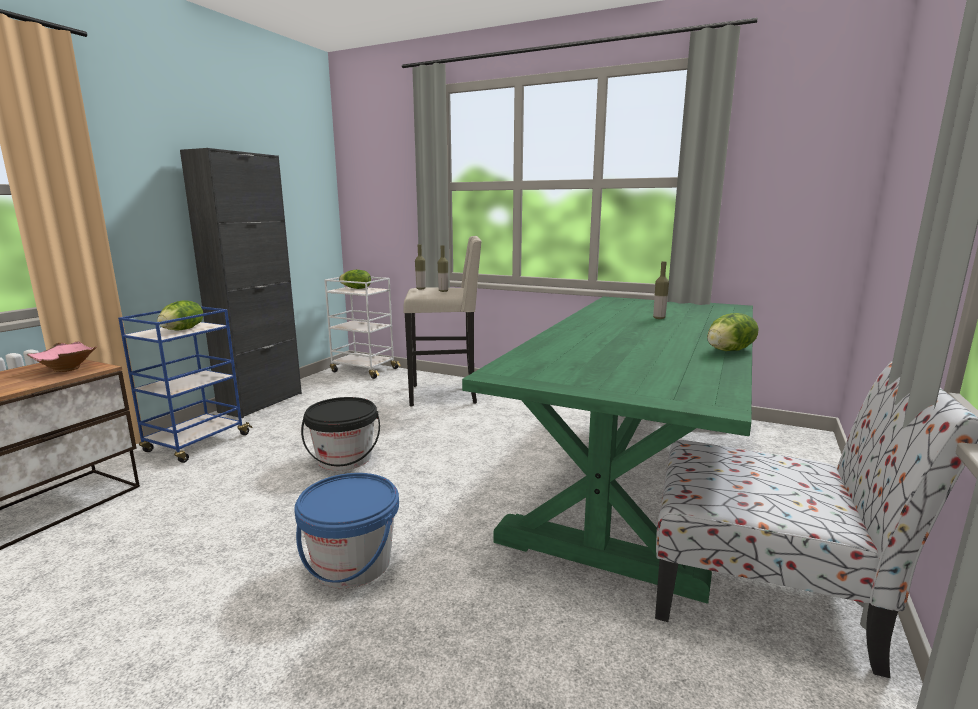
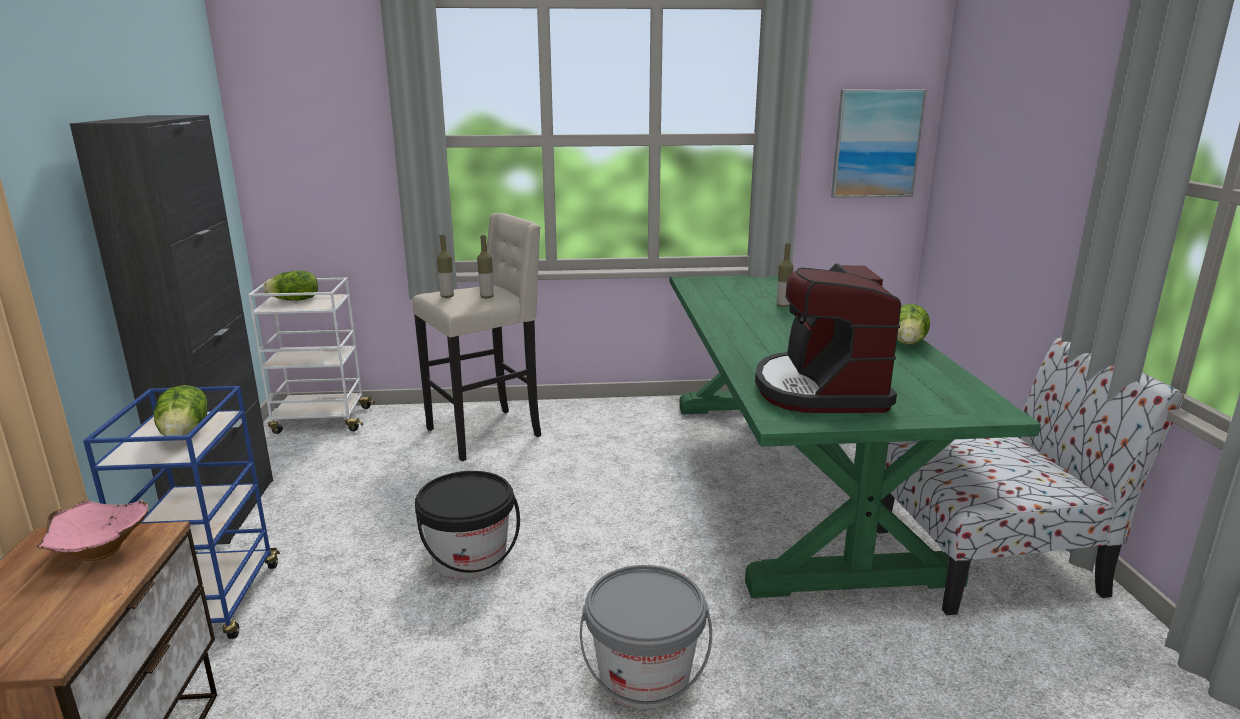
camera: 30 degrees left, 5 degrees up
(352, 564) = (644, 675): blue bucket -> grey bucket
(572, 364) = (820, 389): none -> coffee machine
(807, 185) = (876, 144): none -> picture

